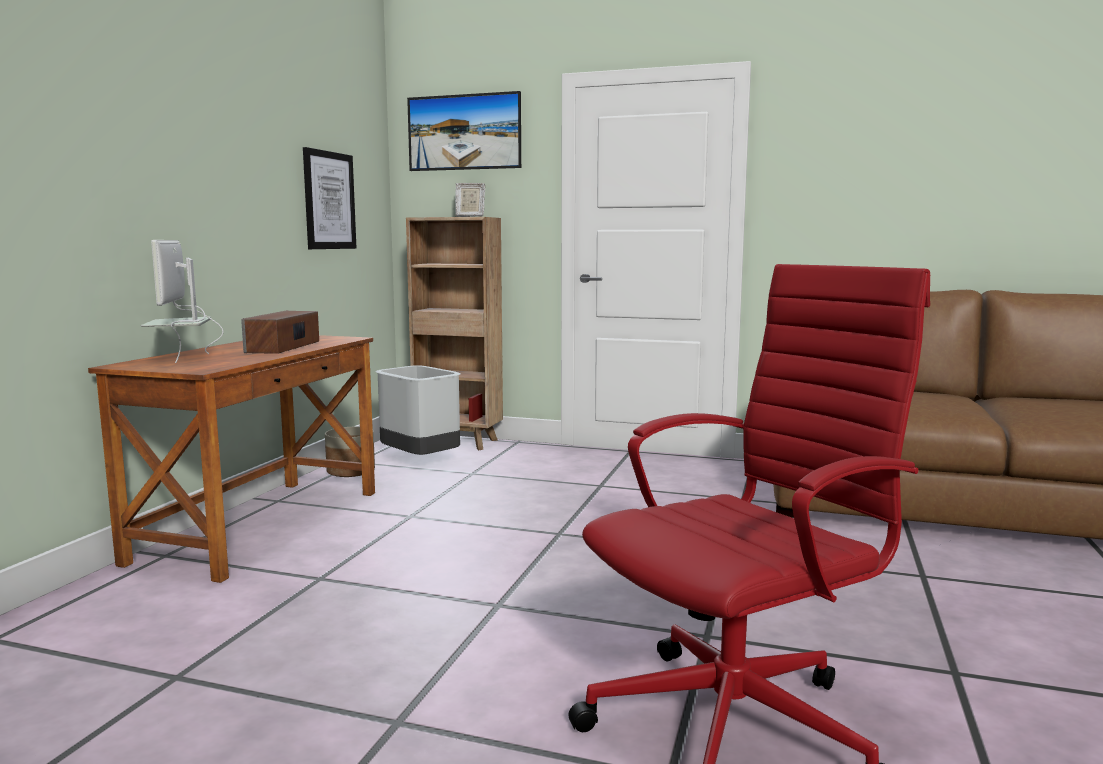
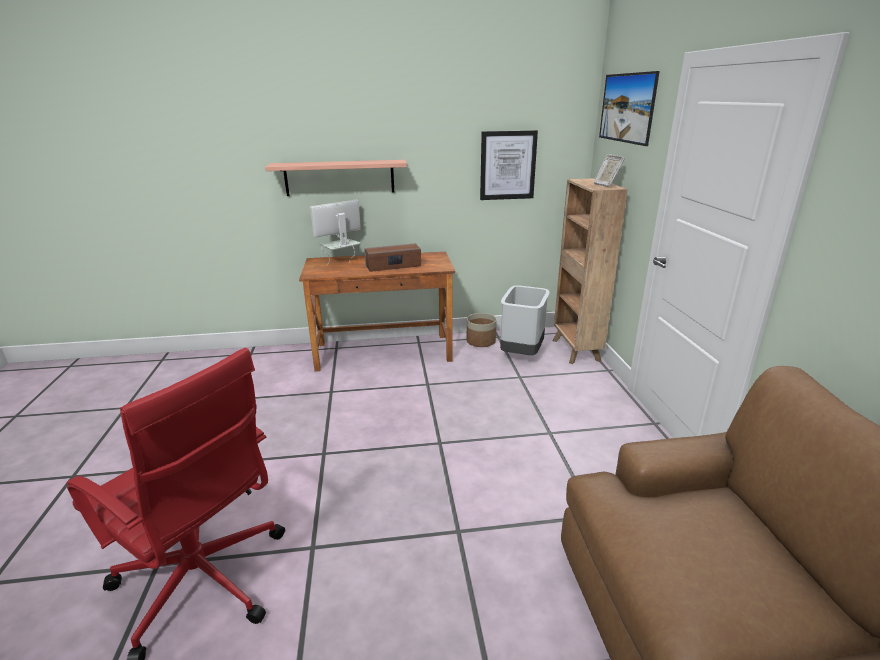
camera: 65 degrees right, 15 degrees up
(137, 199) = (339, 177): none -> shelf

